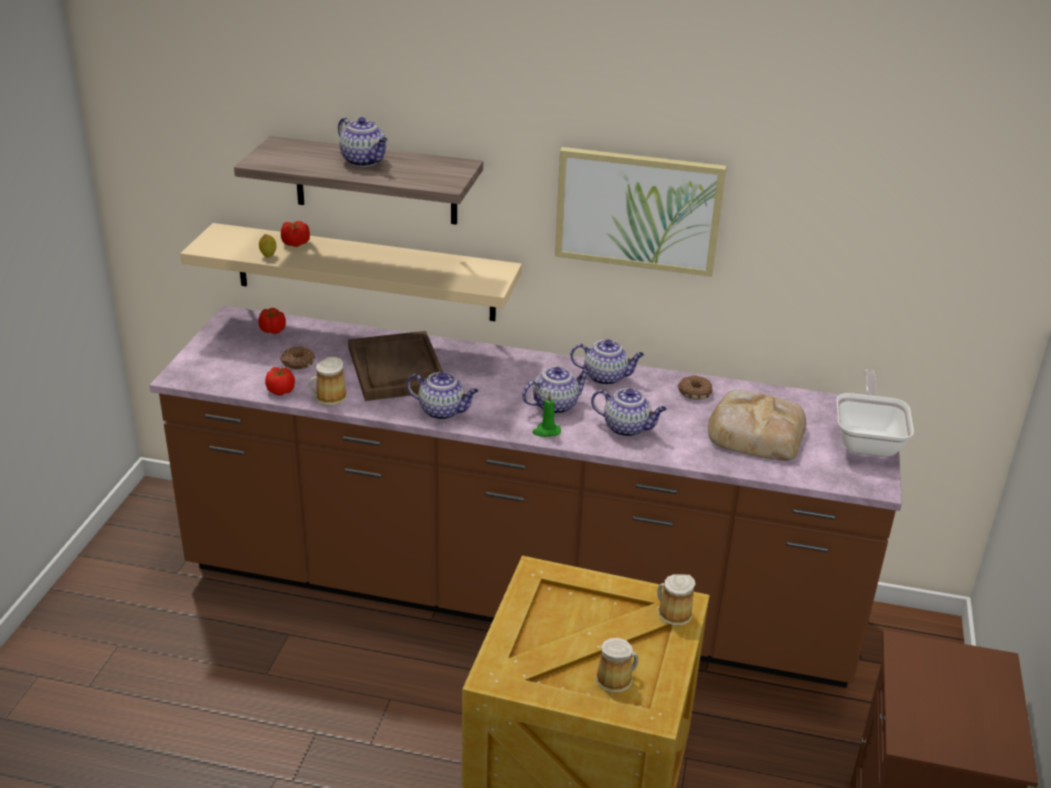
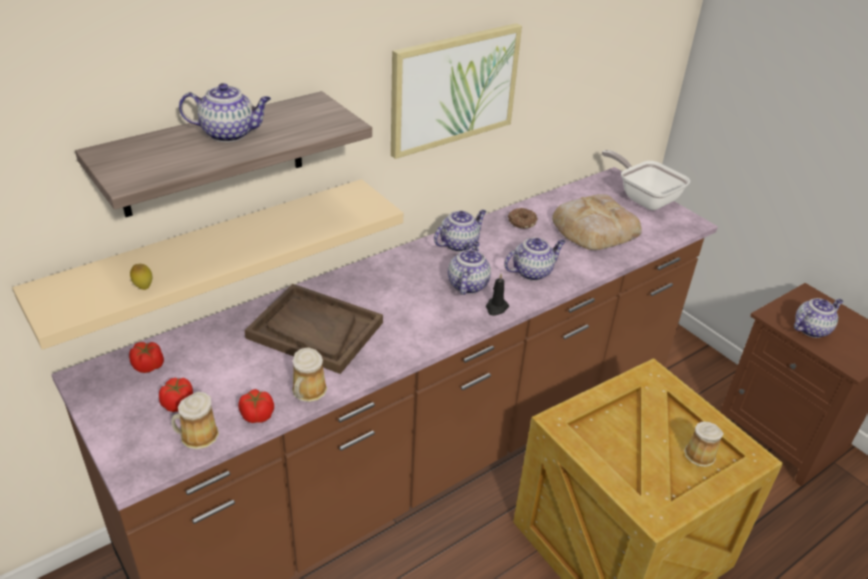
camera: 50 degrees left, 5 degrees up
(296, 243) = (146, 261): tomato -> tomato (178, 404)
(297, 363) = (227, 380): donut -> none
(443, 411) = (409, 341): teapot -> teapot (811, 329)
(546, 431) = (496, 308): green candle -> black candle
(672, 613) = (658, 385): mug -> mug (197, 436)

